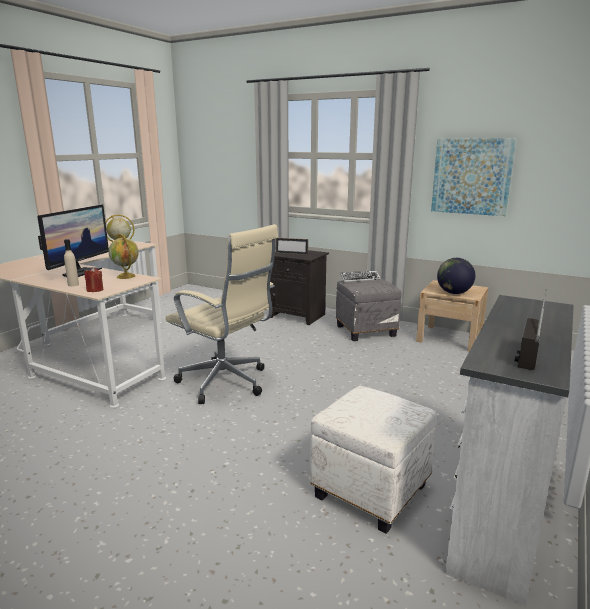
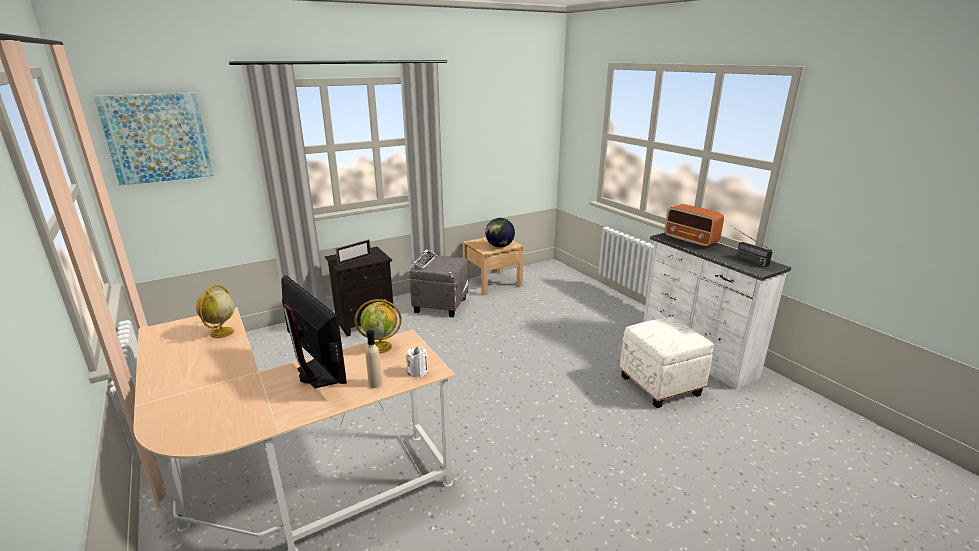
camera: 60 degrees left, 5 degrees up
(95, 290) = (418, 372): red candle -> white candle
(226, 383) = (467, 401): beige office chair -> none
(471, 176) = (480, 150): picture -> picture (157, 138)
(536, 314) = (691, 240): none -> radio

